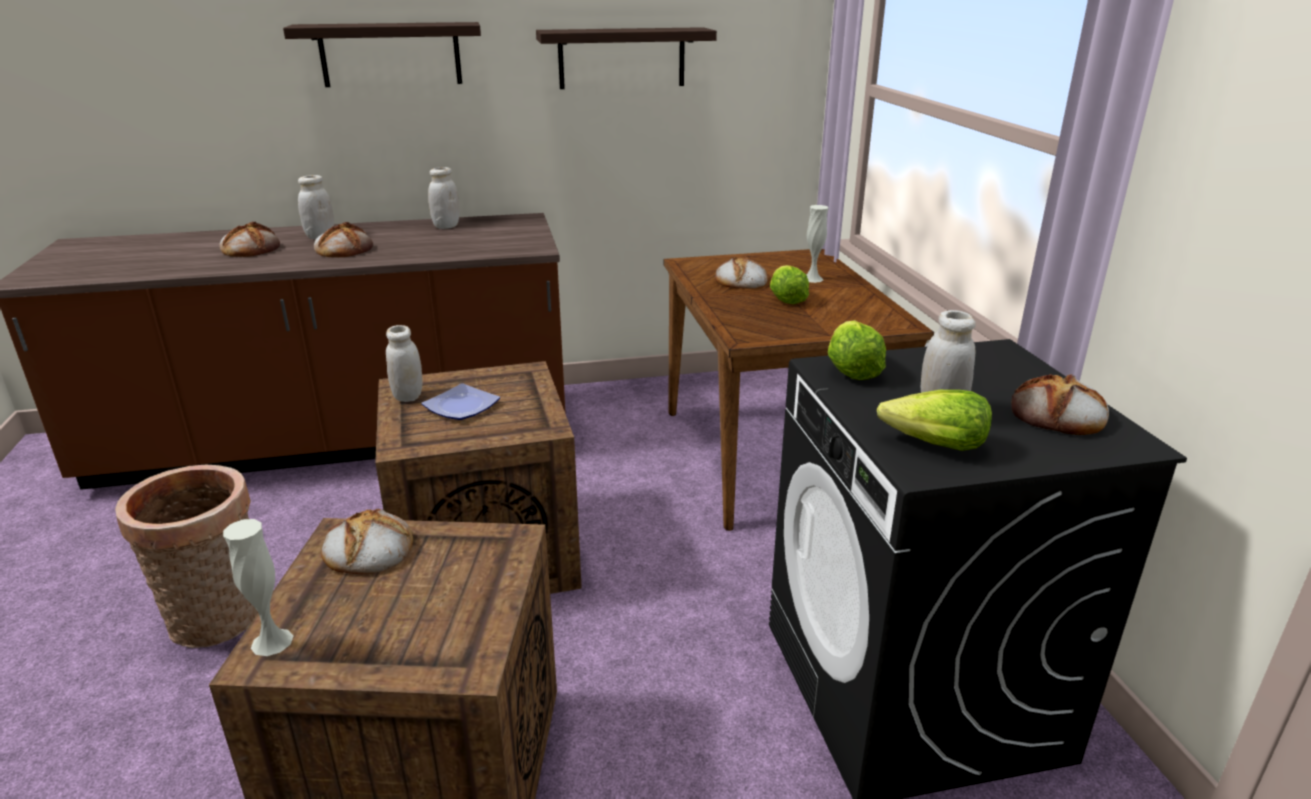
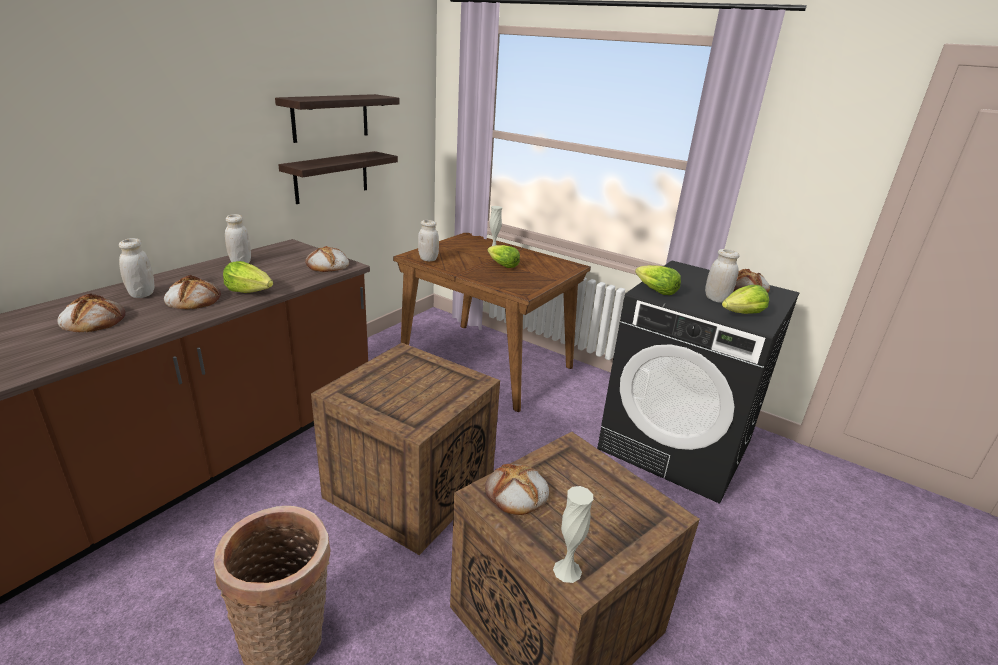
camera: 45 degrees left, 0 degrees up
(390, 54) = (163, 121): shelf -> shelf (331, 177)
(398, 253) = (250, 291): none -> lettuce
(408, 396) = (357, 396): white jar -> white jar (428, 259)
(463, 406) = (406, 388): plate -> none
(740, 281) = (461, 260): bread -> bread (327, 265)

